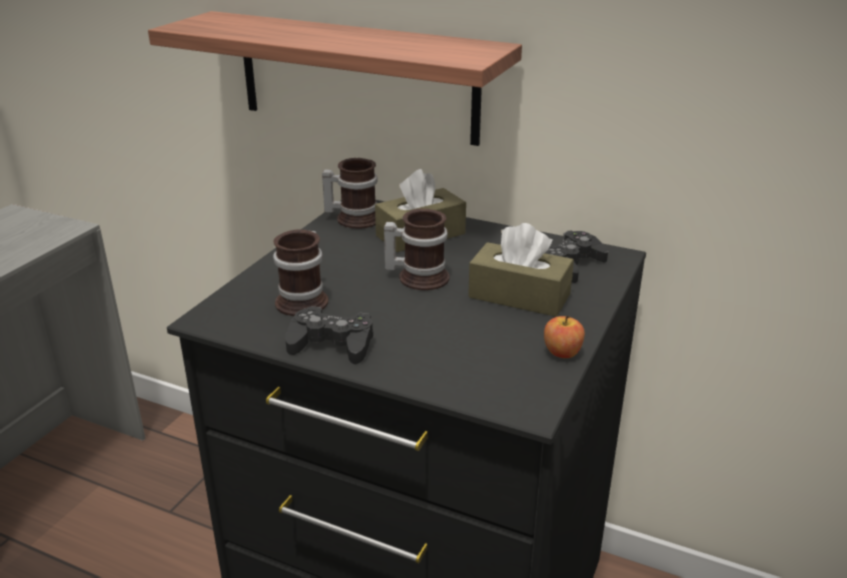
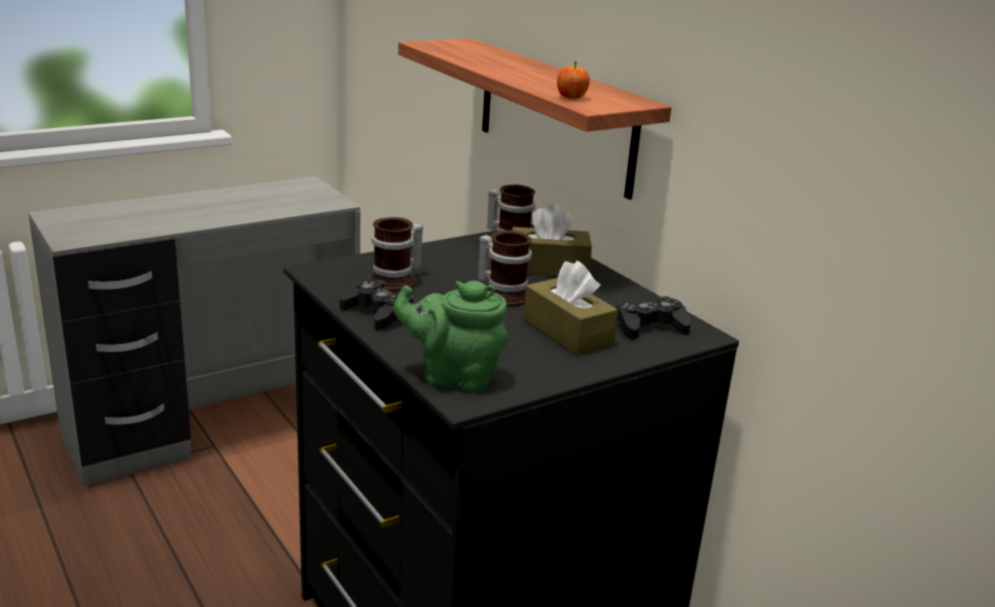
camera: 30 degrees right, 5 degrees down
(489, 385) = (453, 376): none -> green teapot
(562, 352) = (544, 378): apple -> apple (571, 97)

